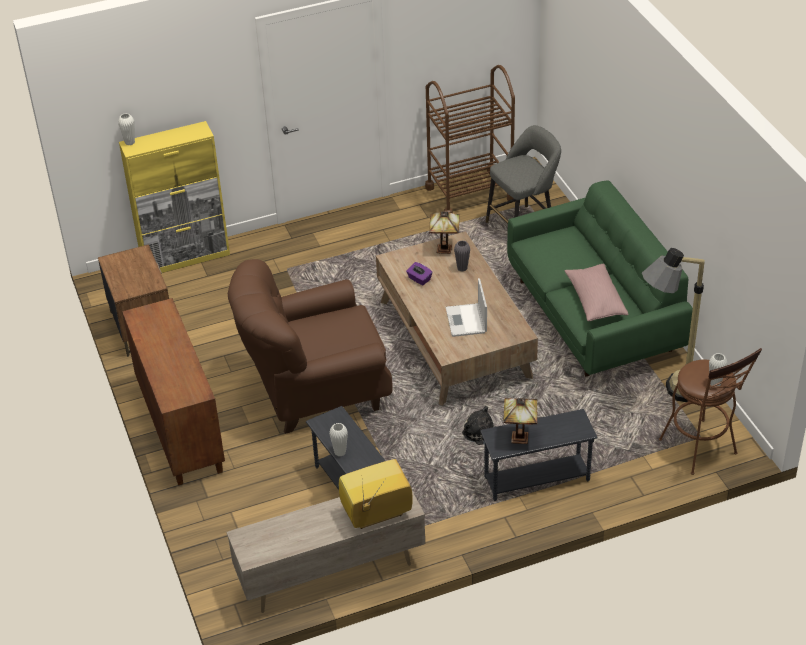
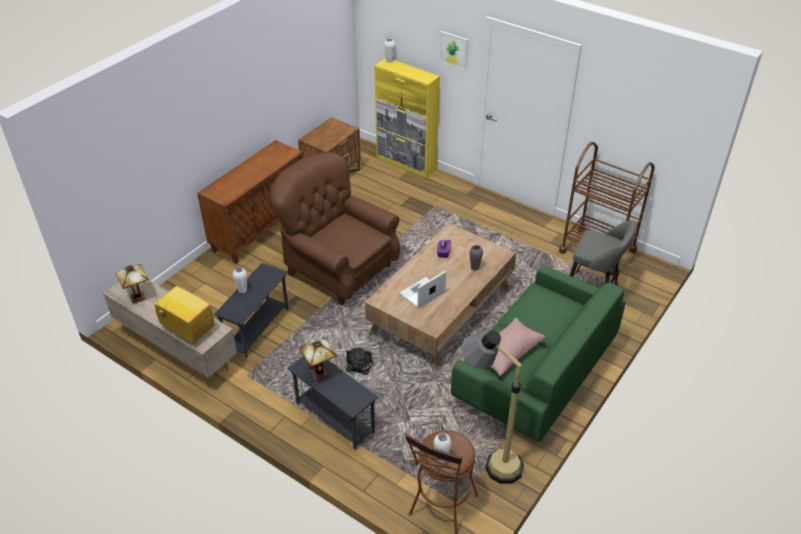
camera: 55 degrees right, 0 degrees up
(218, 79) = (453, 49): none -> picture
(445, 248) = (487, 251): table lamp -> table lamp (139, 297)

